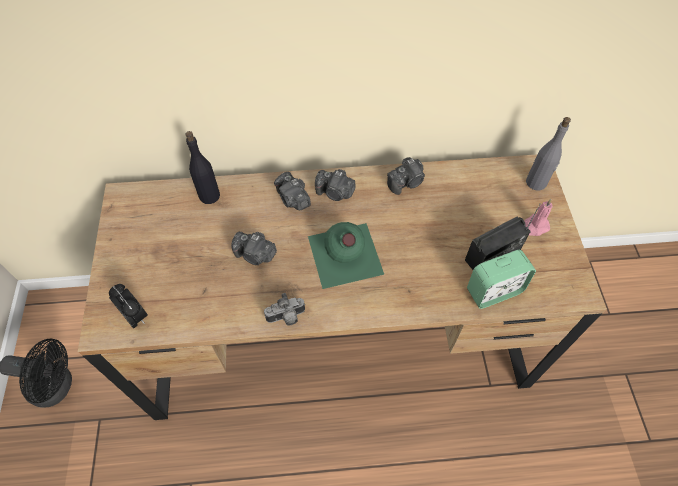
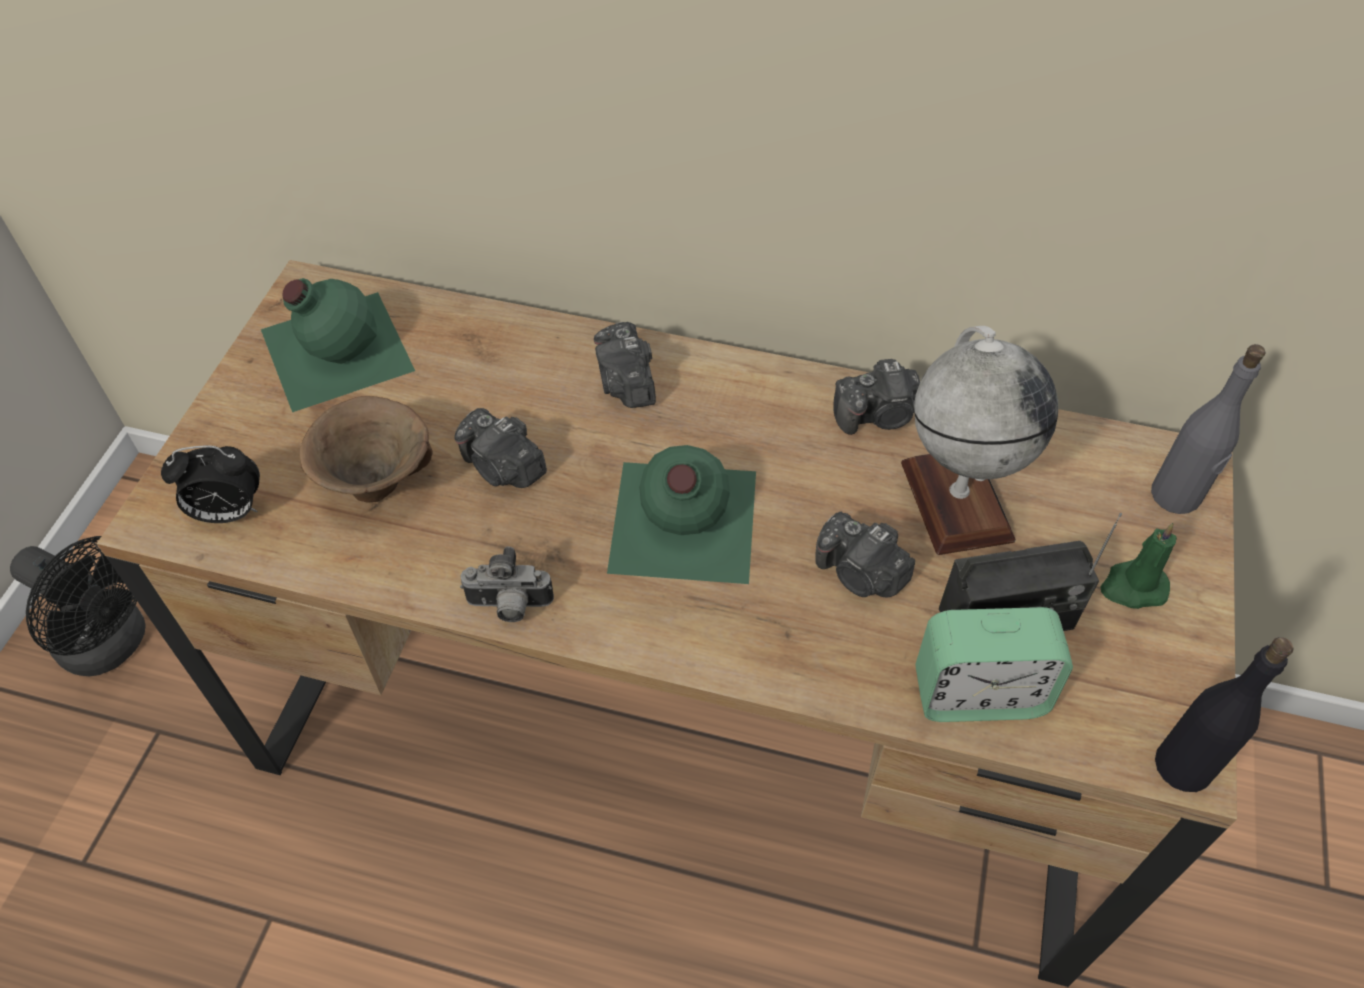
camera: 20 degrees right, 5 degrees down
(136, 316) = (228, 513): alarm clock -> alarm clock turned 105 degrees clockwise
(149, 222) = (334, 349): none -> green bottle
(200, 282) = (375, 486): none -> brown bowl
(209, 195) = (467, 332): black bottle -> black bottle (1183, 765)
(335, 193) = (717, 394): camera -> camera (860, 574)
(453, 211) = (955, 500): none -> globe
(535, 227) = (1133, 587): pink candle -> green candle

